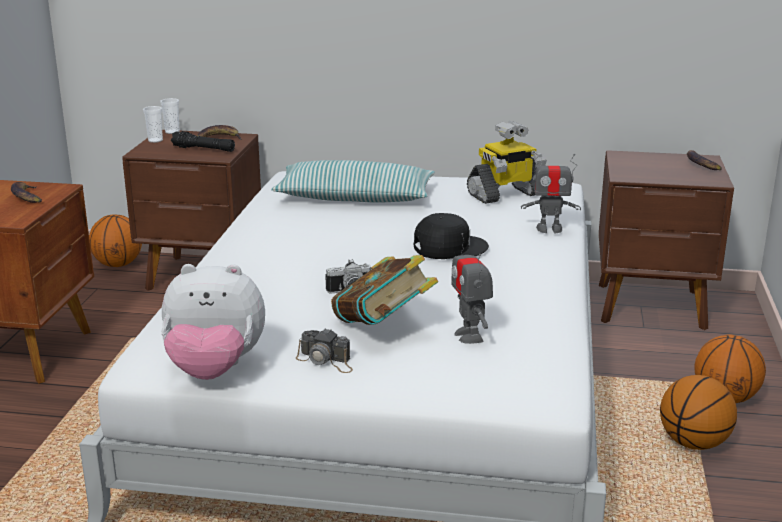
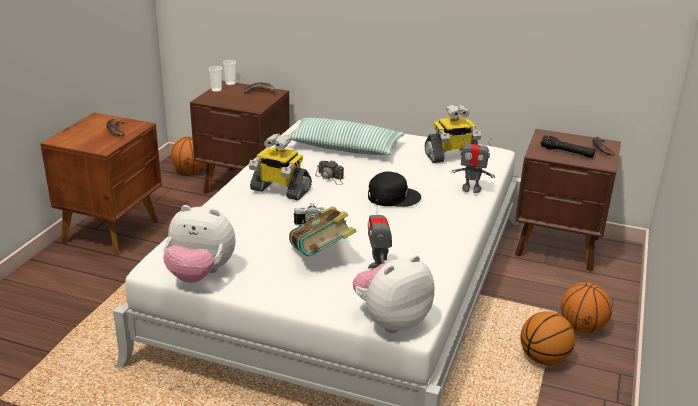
camera: 10 degrees right, 5 degrees up
(203, 149) = (246, 101): black flashlight -> black flashlight (567, 152)
(288, 254) = (280, 190): none -> toy robot
(326, 361) = (274, 277): camera -> camera (330, 178)
(519, 397) = (391, 321): none -> plush toy

